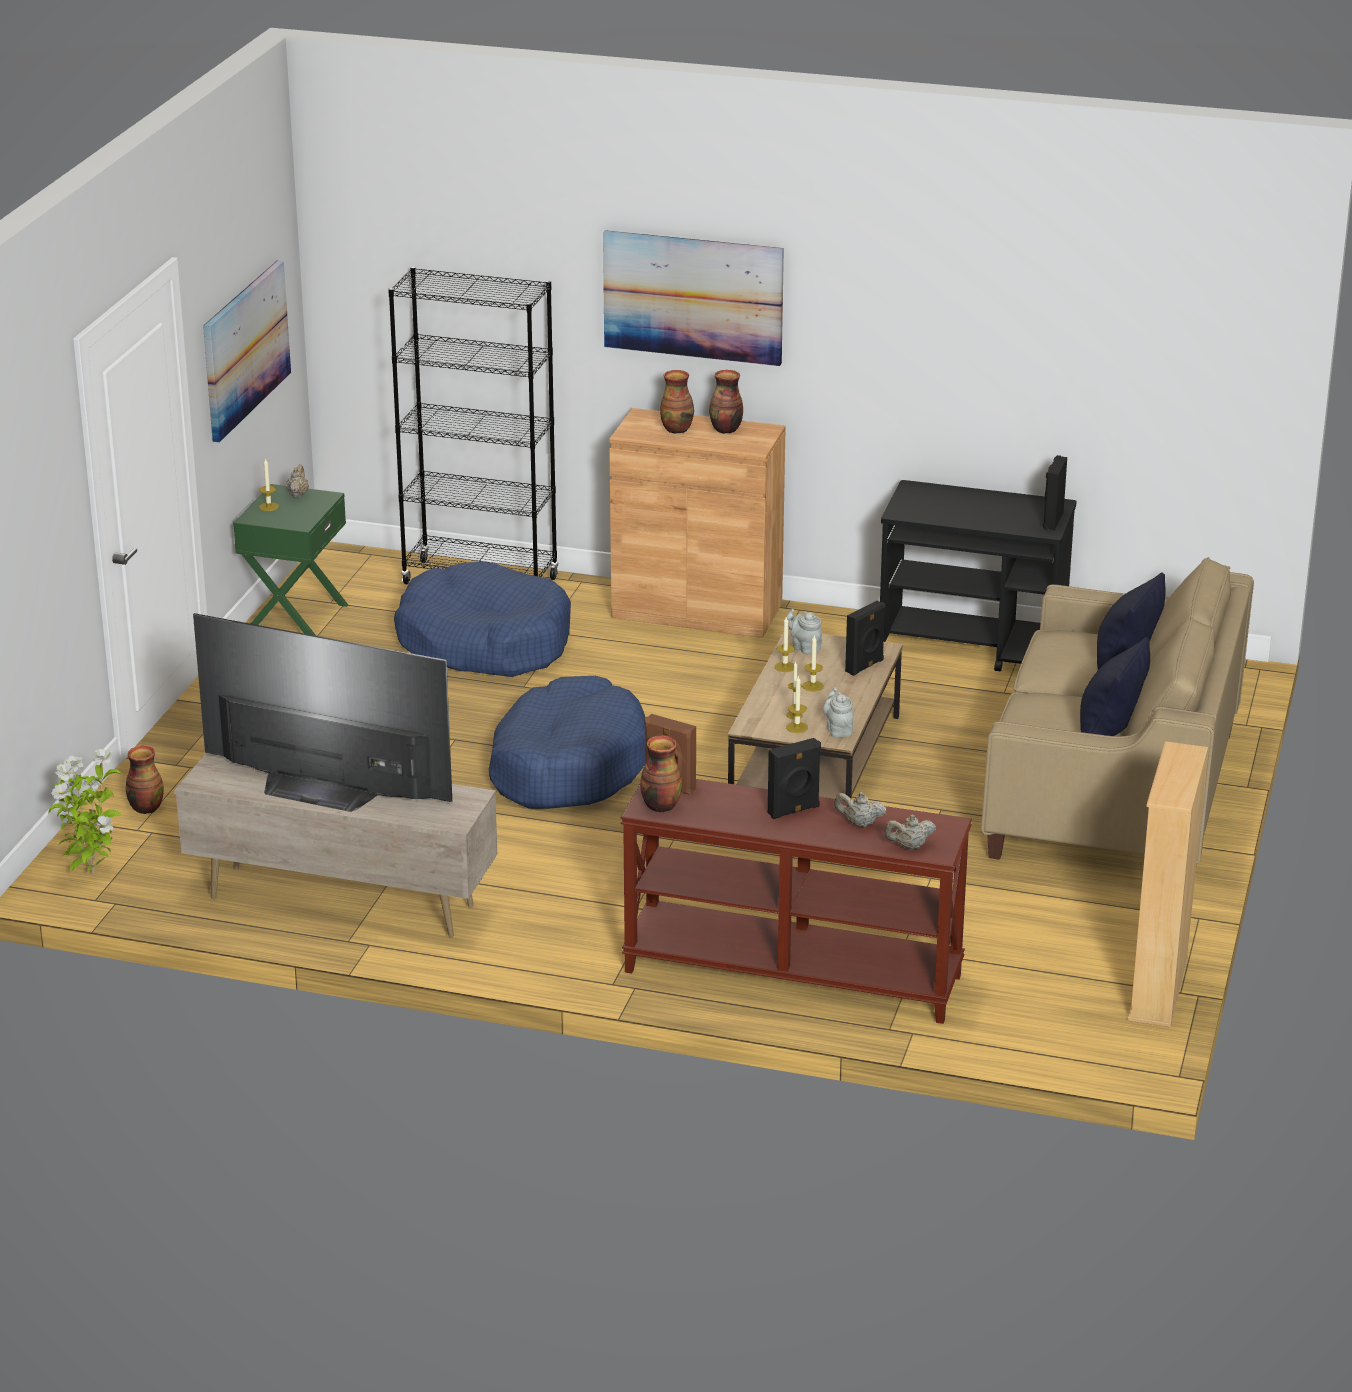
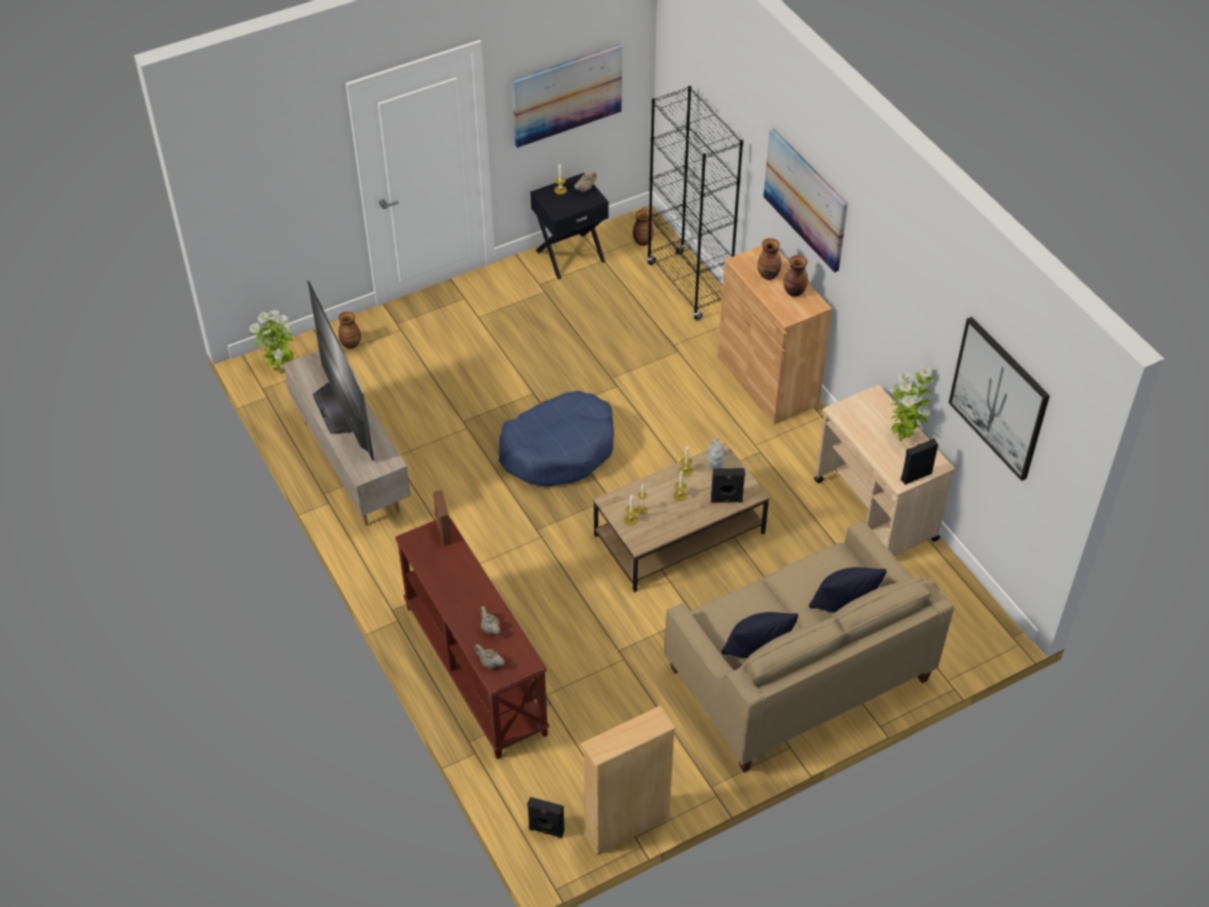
camera: 45 degrees right, 20 degrees up
(295, 617) = (570, 255): green nightstand -> black nightstand
(485, 642) = (633, 333): blue dog bed -> none
(660, 806) = (420, 543): vase -> vase (642, 241)
(794, 811) = (473, 595): black speaker -> black speaker (546, 830)
(838, 730) = (648, 537): grey teapot -> none
(973, 648) = (876, 511): black cart -> beige cart
(991, 502) = (903, 437): none -> potted plant
(1130, 339) = (999, 398): none -> picture

